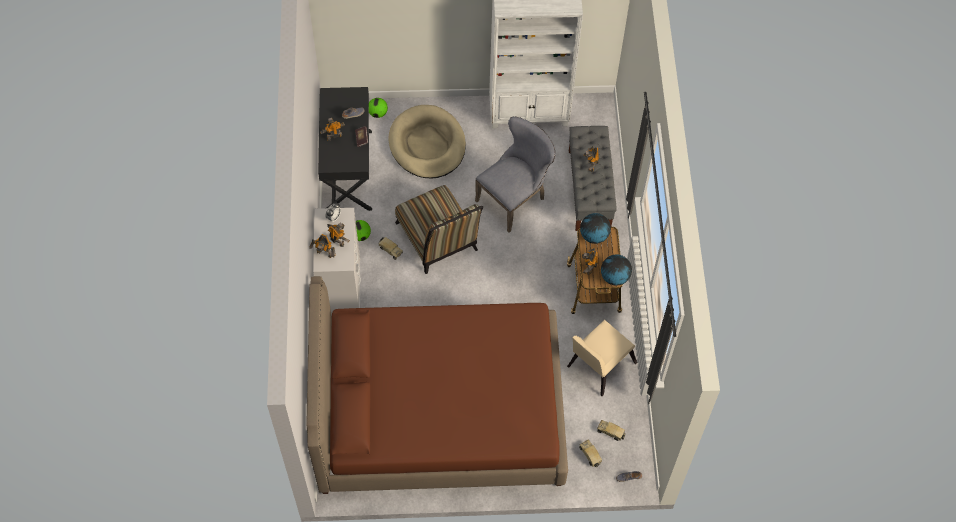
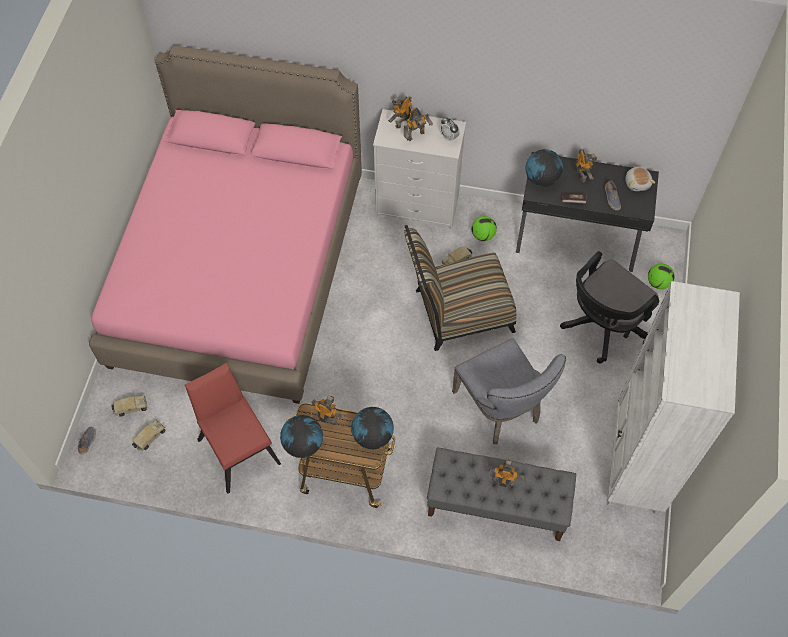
camera: 105 degrees right, 0 degrees up
(334, 100) = (637, 183): none -> plush toy
(345, 162) = (541, 179): none -> globe
(427, 144) = (602, 327): beige dog bed -> black office chair
(439, 411) = (239, 270): brown bed -> pink bed
(598, 366) = (237, 446): beige chair -> red chair

